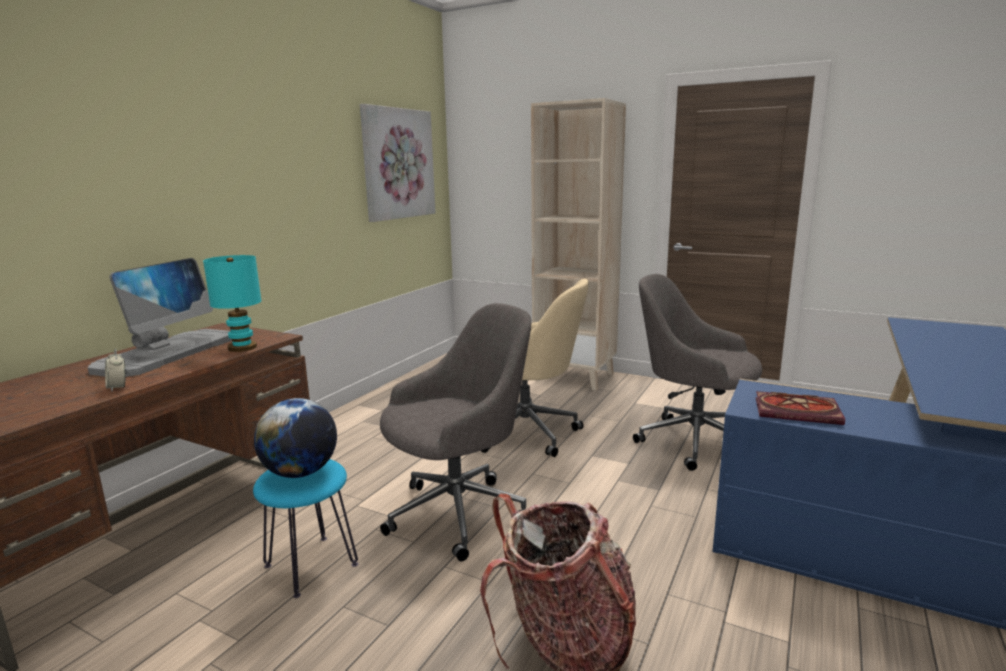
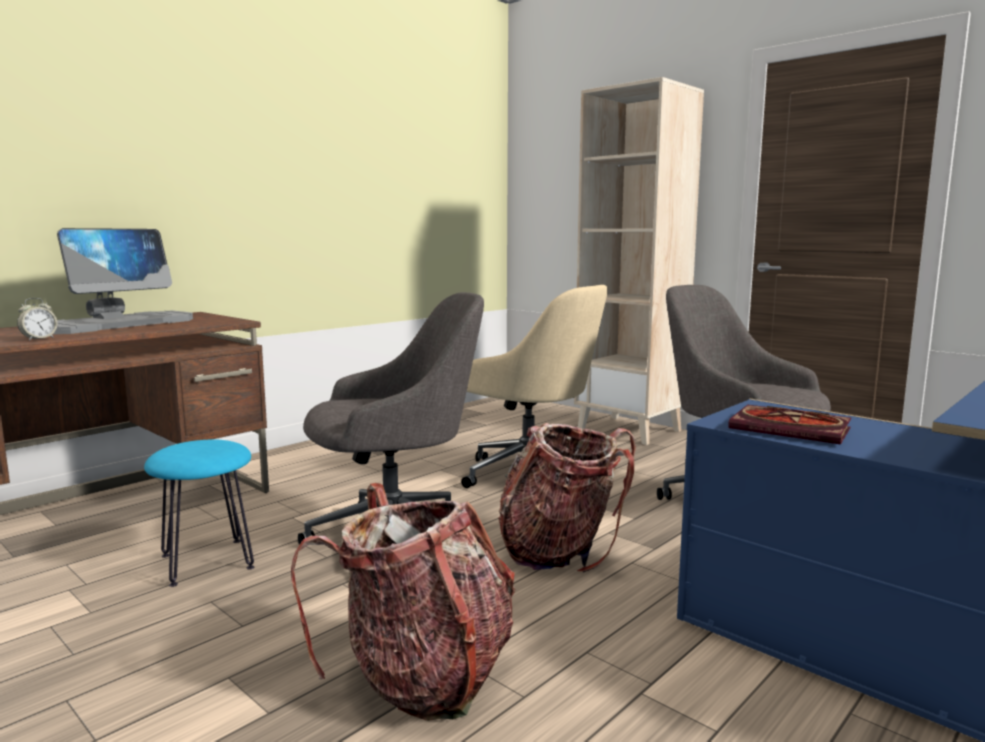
camera: 15 degrees right, 5 degrees down
(118, 388) = (39, 339): alarm clock -> alarm clock turned 120 degrees counterclockwise
(243, 347) = (191, 325): turquoise table lamp -> none
(301, 472) = (198, 449): globe -> none
(398, 164) = (438, 167): picture -> none
(594, 504) = (561, 551): none -> backpack

